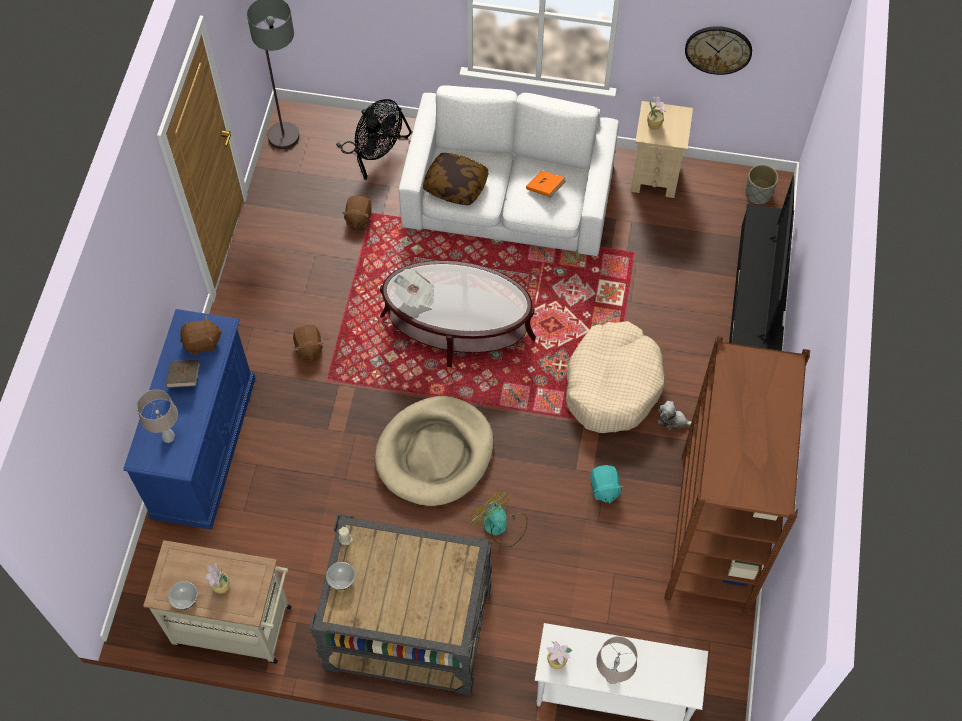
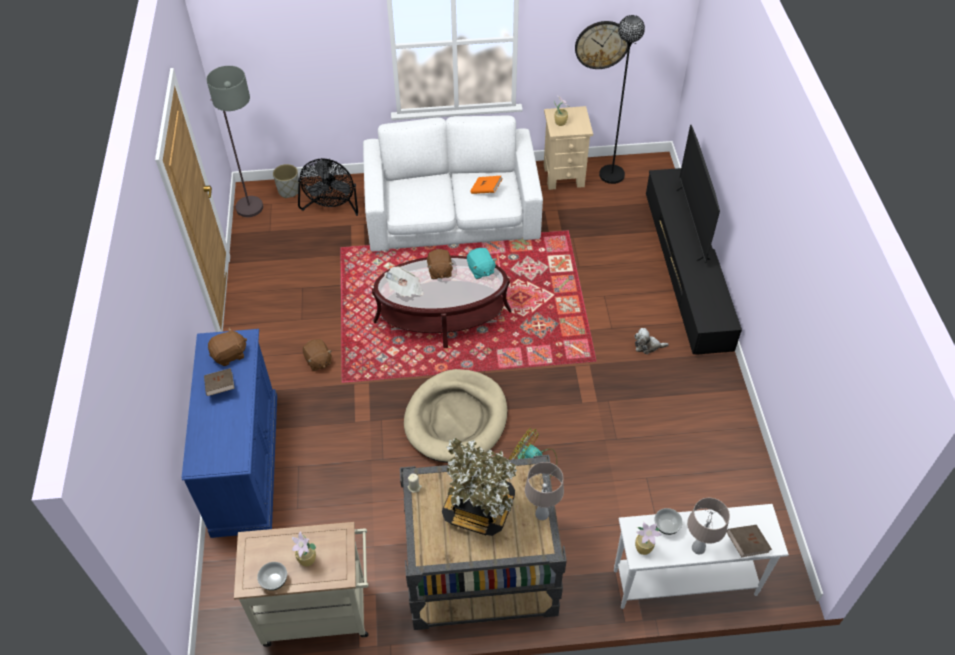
camera: 15 degrees left, 10 degrees down
(168, 436) = (218, 440): beige table lamp -> beige table lamp (541, 514)
(341, 580) = (422, 524): bowl -> bowl (666, 526)
(358, 218) = (331, 253): brown plush toy -> brown plush toy (439, 271)
(374, 153) = (330, 204): black fan -> black fan turned 75 degrees clockwise
(402, 577) = (478, 507): none -> potted plant
(456, 185) = (411, 202): pillow -> none
(604, 488) = (611, 412): turquoise plush toy -> turquoise plush toy (480, 270)
(612, 384) = (587, 330): beige dog bed -> none
(663, 687) = (746, 545): none -> brown book
(712, 189) = (612, 175): none -> black floor lamp
(713, 532) = (716, 424): brown bookcase -> none
(758, 194) = (648, 171): grey planter -> grey planter (289, 191)

